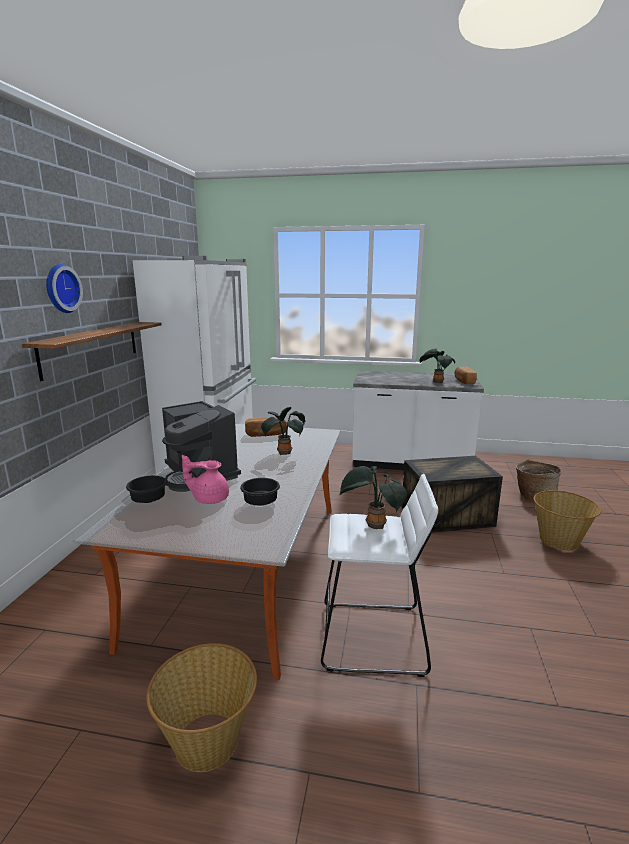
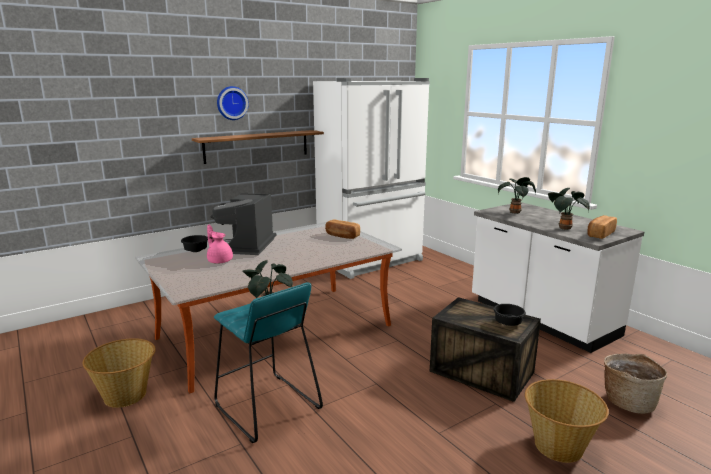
camera: 45 degrees right, 0 degrees up
(261, 502) = (236, 272): black bowl -> black bowl (508, 323)
(284, 452) = (321, 250): potted plant -> potted plant (515, 212)
(373, 638) = (266, 407): white stool -> turquoise stool

